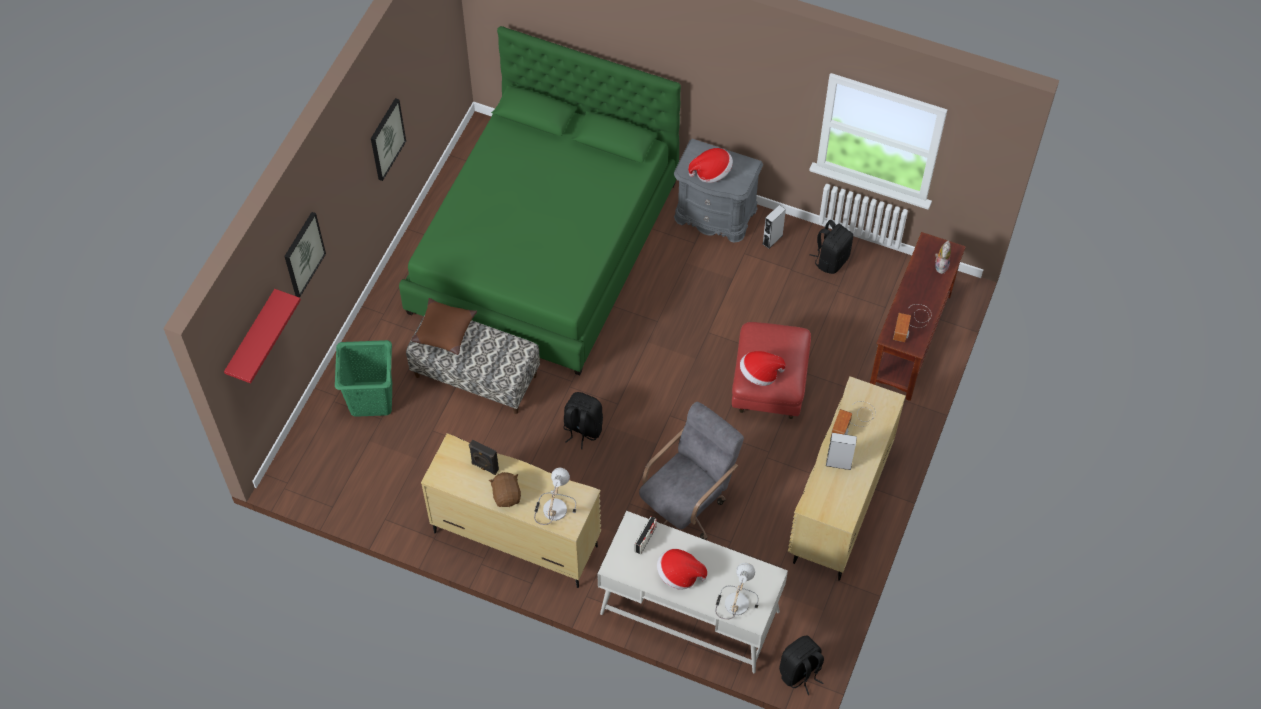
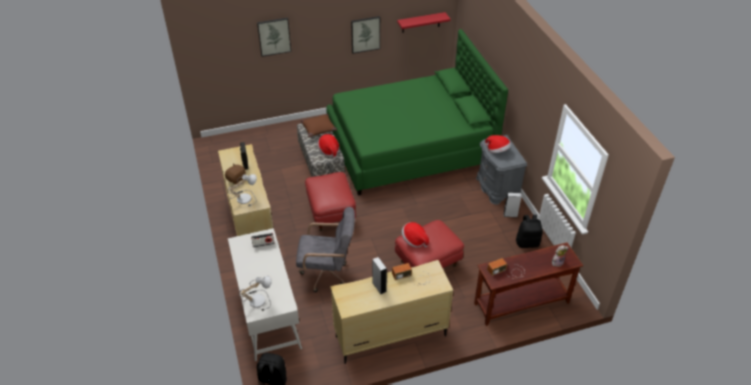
camera: 50 degrees right, 15 degrees down
(252, 337) = (217, 45): red shelf -> red shelf (421, 22)
(371, 398) = (277, 142): green laundry basket -> none
(582, 429) = (330, 213): black backpack -> red ottoman
(679, 574) = (254, 268): hat -> hat (329, 150)

